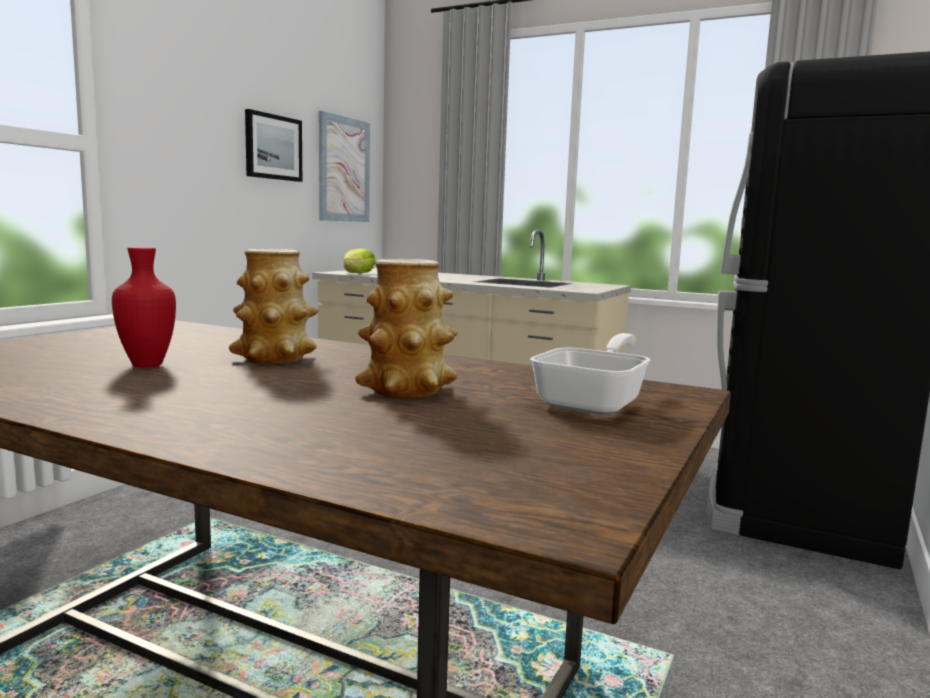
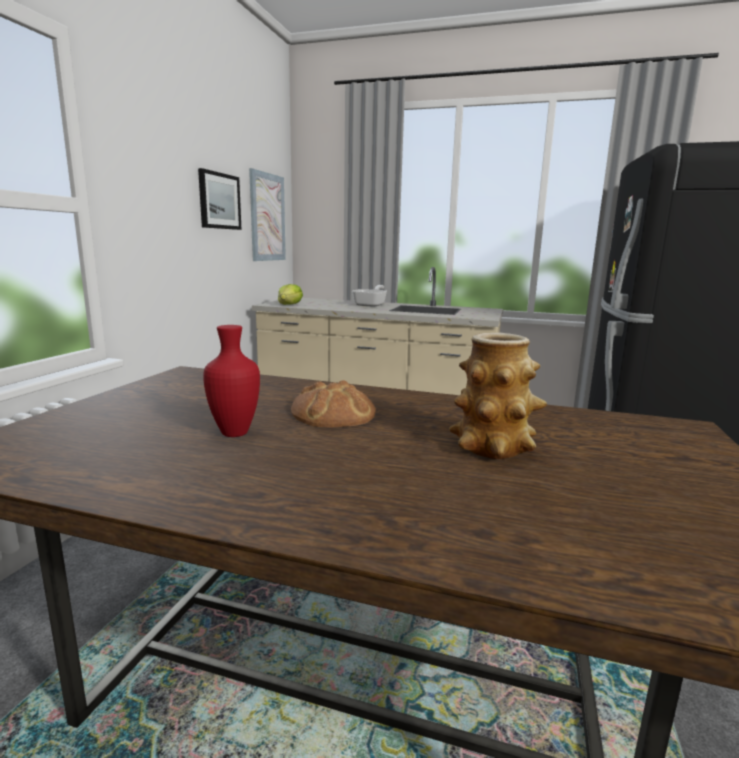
camera: 10 degrees left, 5 degrees up
(276, 358) = (334, 413): vase -> bread
(595, 402) = (649, 448): frying pan -> frying pan (371, 304)

